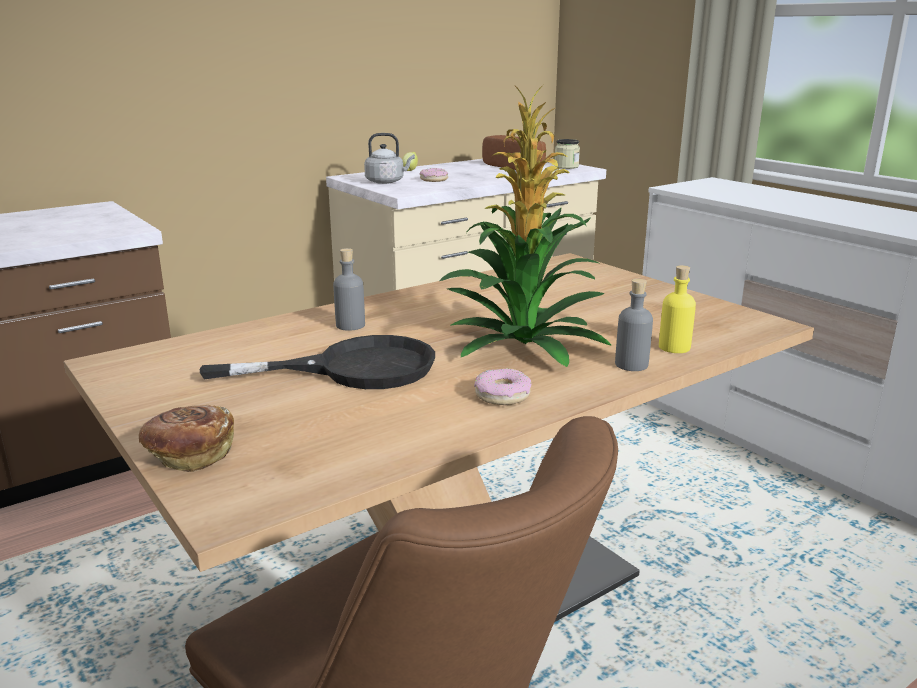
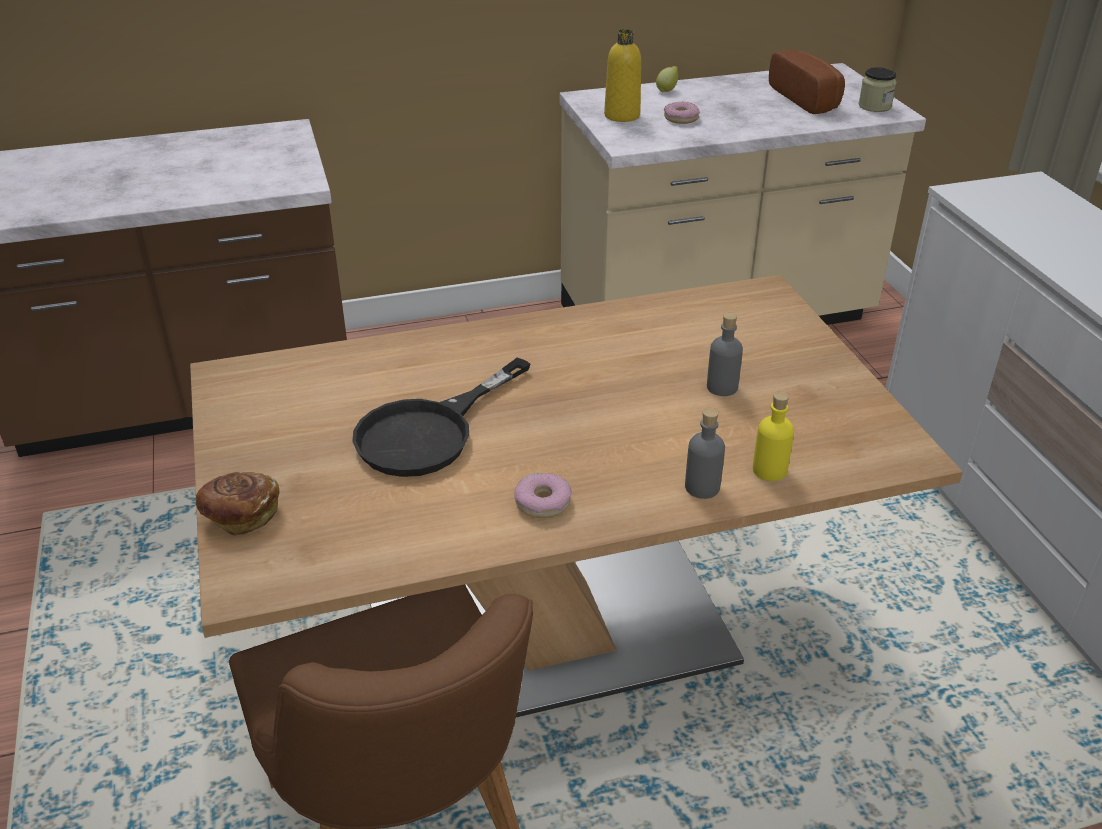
camera: 20 degrees right, 15 degrees up
(350, 325) = (461, 363): grey bottle -> grey bottle (722, 387)
(354, 369) = (429, 432): black frying pan -> black frying pan turned 120 degrees clockwise
(387, 182) = (622, 116): grey kettle -> yellow bottle
(522, 344) = (613, 429): potted plant -> none

